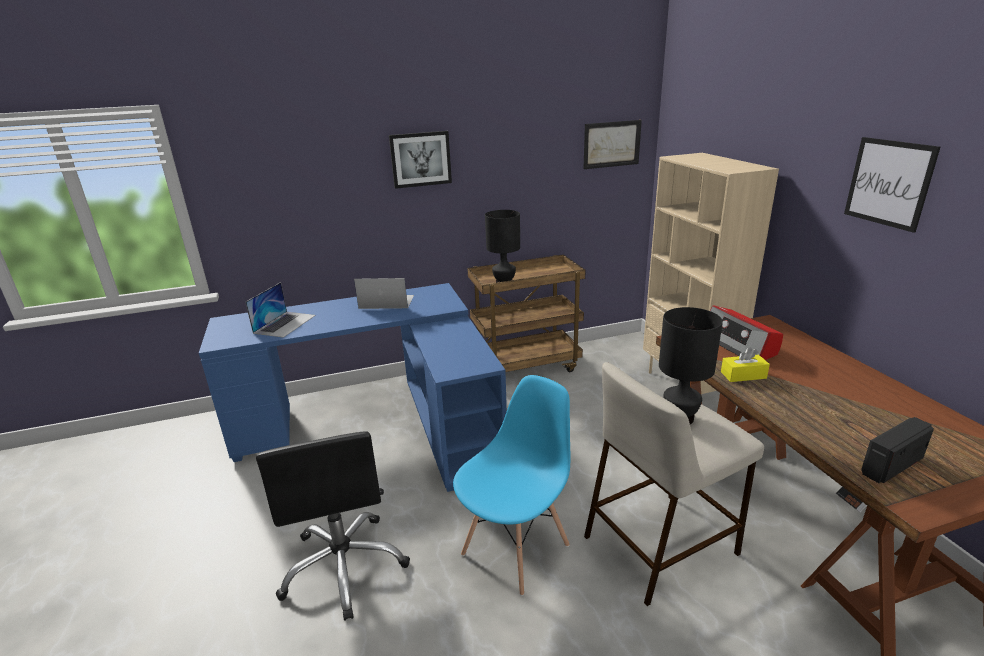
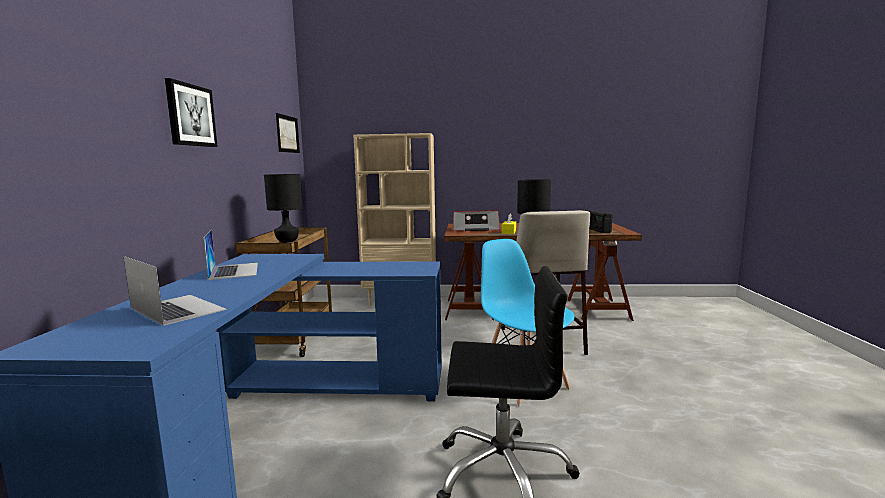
camera: 70 degrees left, 15 degrees down
(386, 302) = (234, 270): laptop -> laptop turned 135 degrees clockwise
(889, 183) = (502, 130): picture -> none

